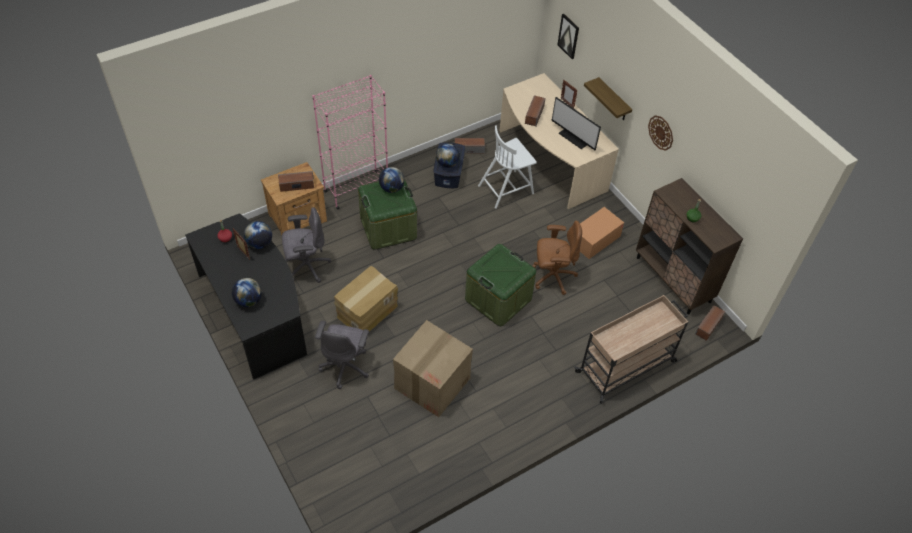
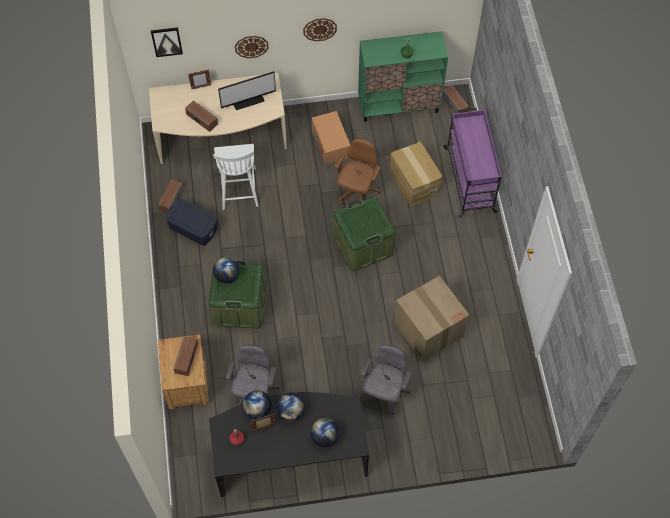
camera: 65 degrees left, 10 degrees up
(345, 366) = (384, 393): grey office chair -> grey office chair turned 105 degrees counterclockwise
(356, 190) = (176, 317): pink bookcase -> none
(367, 311) = (330, 356): cardboard box -> cardboard box (413, 182)
(447, 164) = (197, 222): globe -> globe (291, 412)
(613, 100) = (251, 46): shelf -> wall clock
(626, 366) = (469, 178): beige cart -> purple cart
(673, 279) = (399, 106): brown cabinet -> green cabinet

